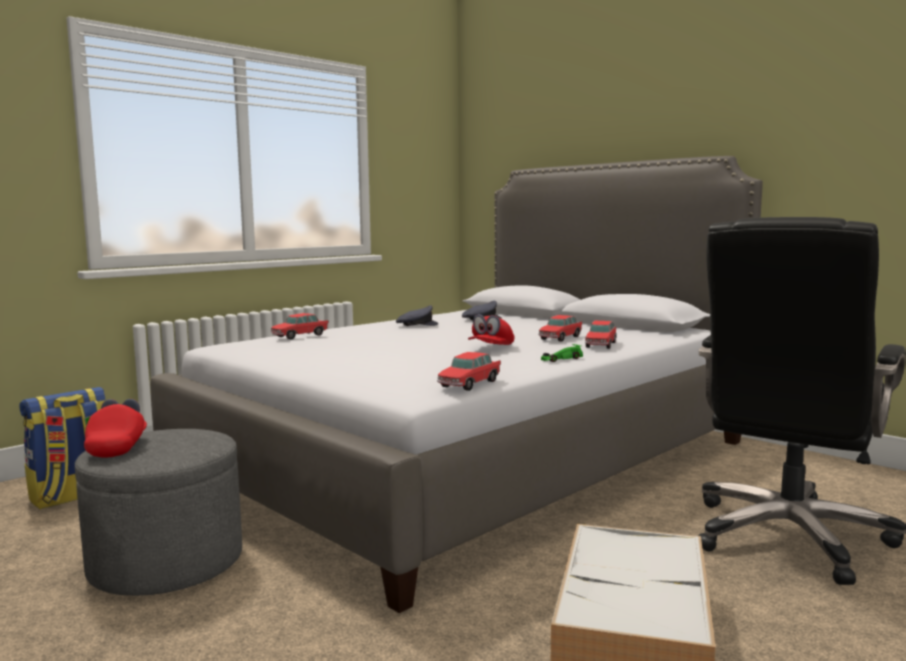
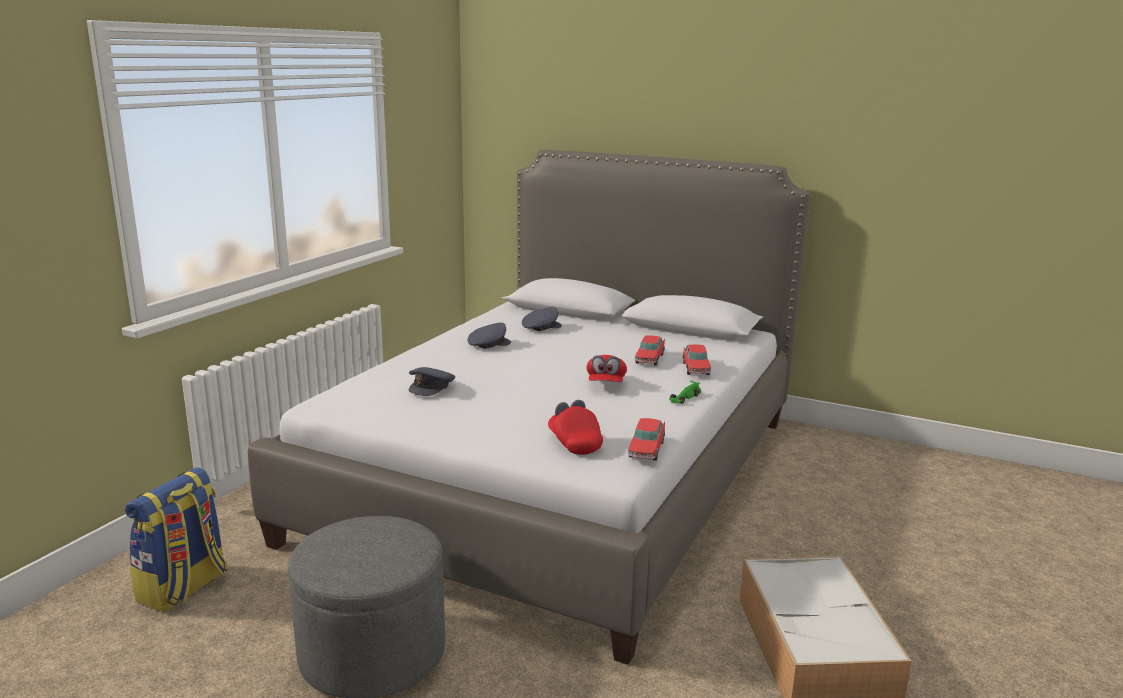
camera: 20 degrees left, 10 degrees up
(118, 447) = (330, 558): red cap -> red cap (574, 443)
(300, 336) = (396, 380): toy car -> none
(323, 340) = (431, 387): none -> grey cap
(788, 535) = (866, 527): black office chair -> none

